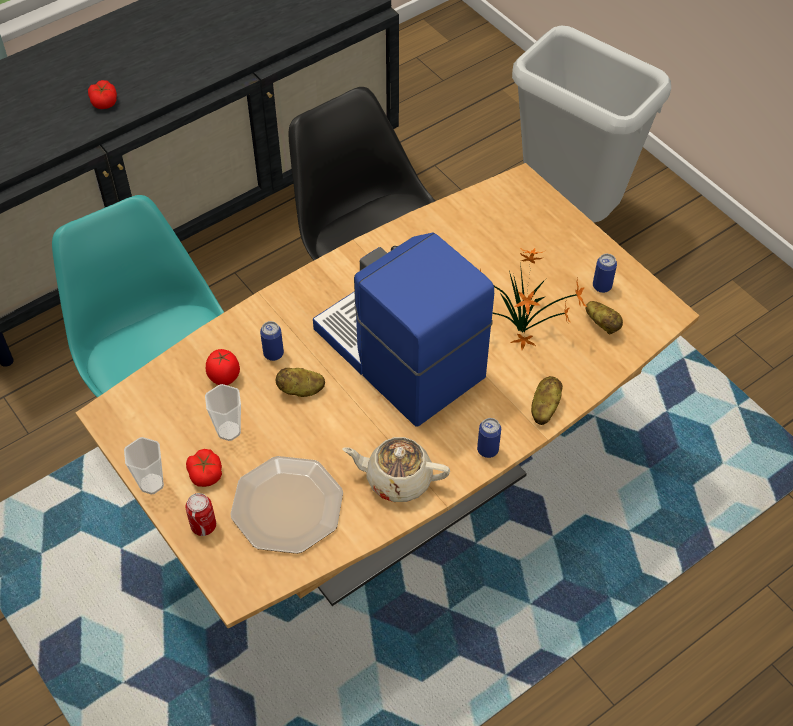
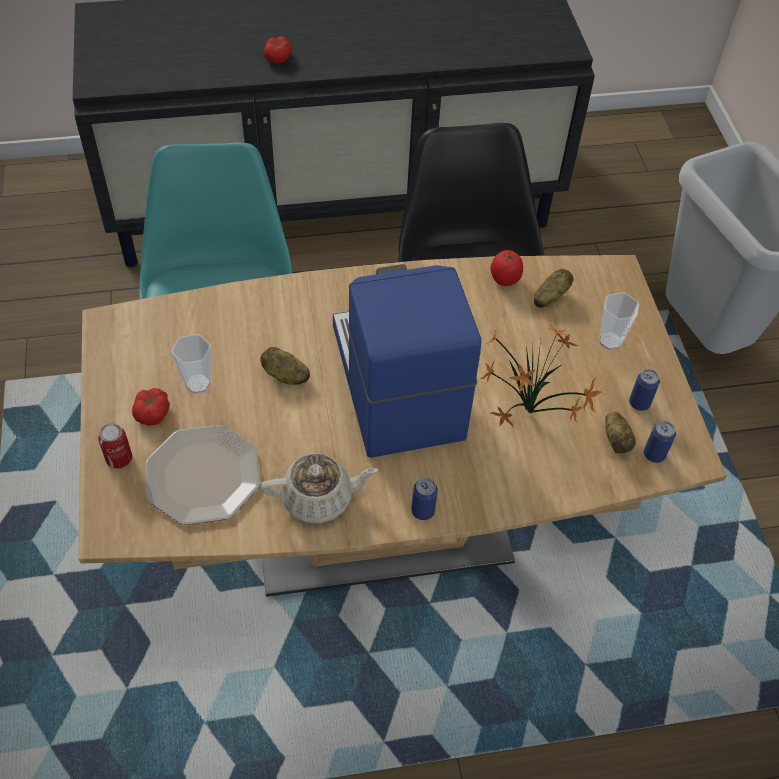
camera: 25 degrees right, 0 degrees up
(151, 483) = (101, 400): cup -> cup (610, 341)
(224, 377) = (226, 334): tomato -> tomato (505, 279)
(273, 354) = (282, 332): can -> can (654, 454)
(397, 479) = (319, 498): beige teapot -> beige teapot turned 135 degrees clockwise
(544, 407) = (505, 496): potato -> potato (550, 297)

